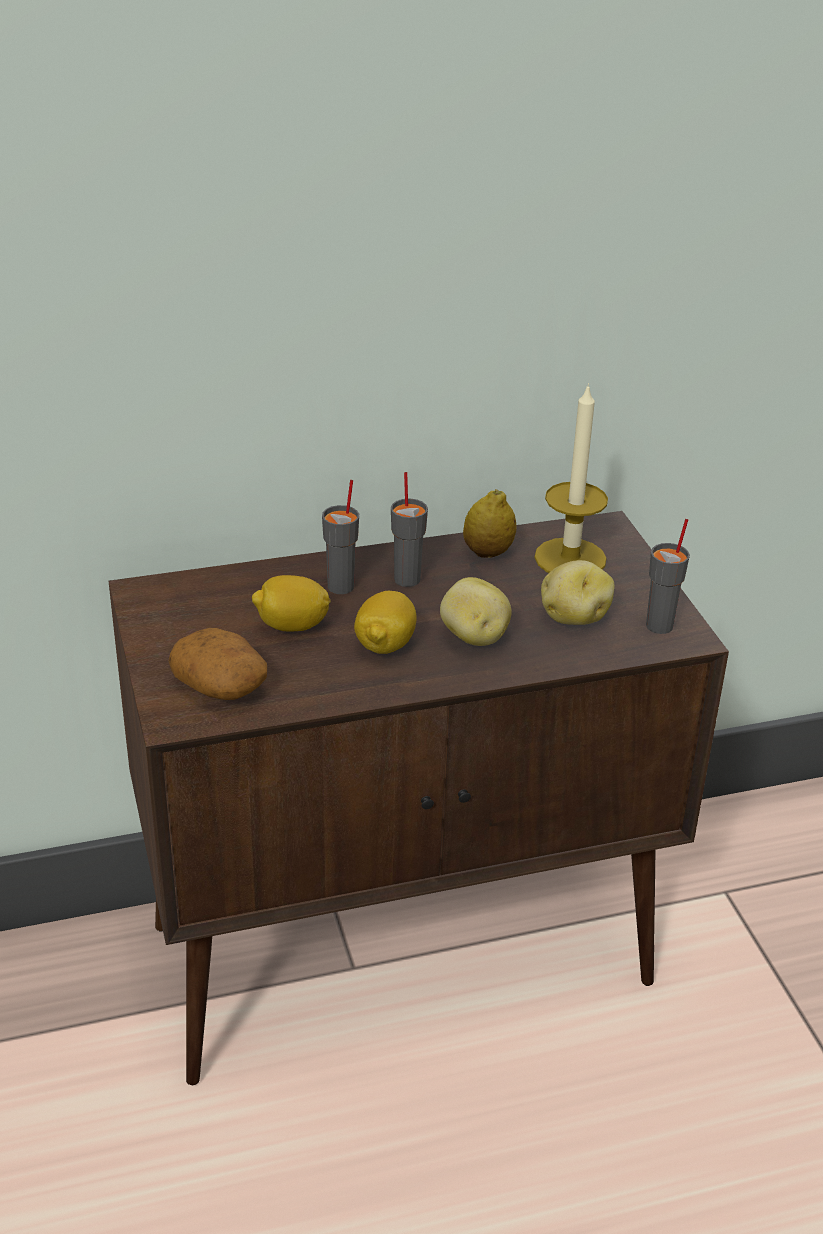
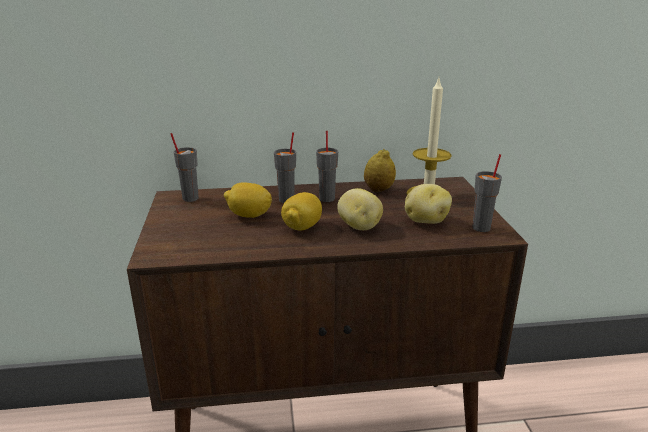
camera: 10 degrees right, 10 degrees down
(176, 594) = (190, 198): none -> grey cup
(221, 687) = (191, 241): potato -> none

